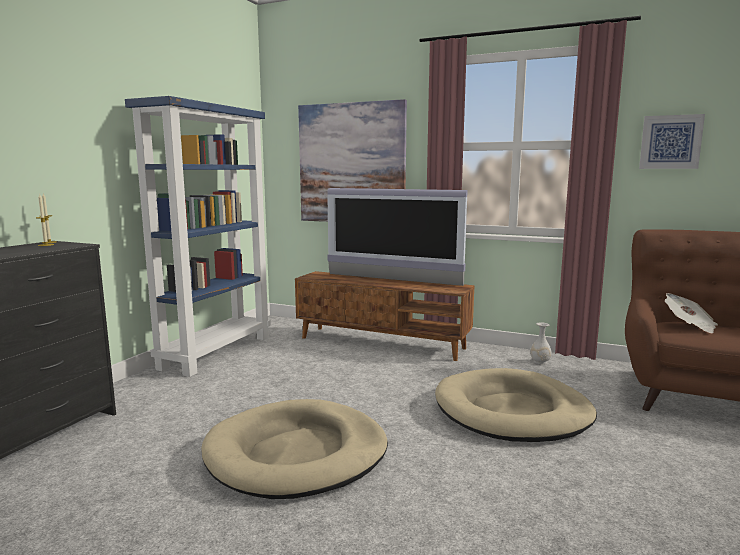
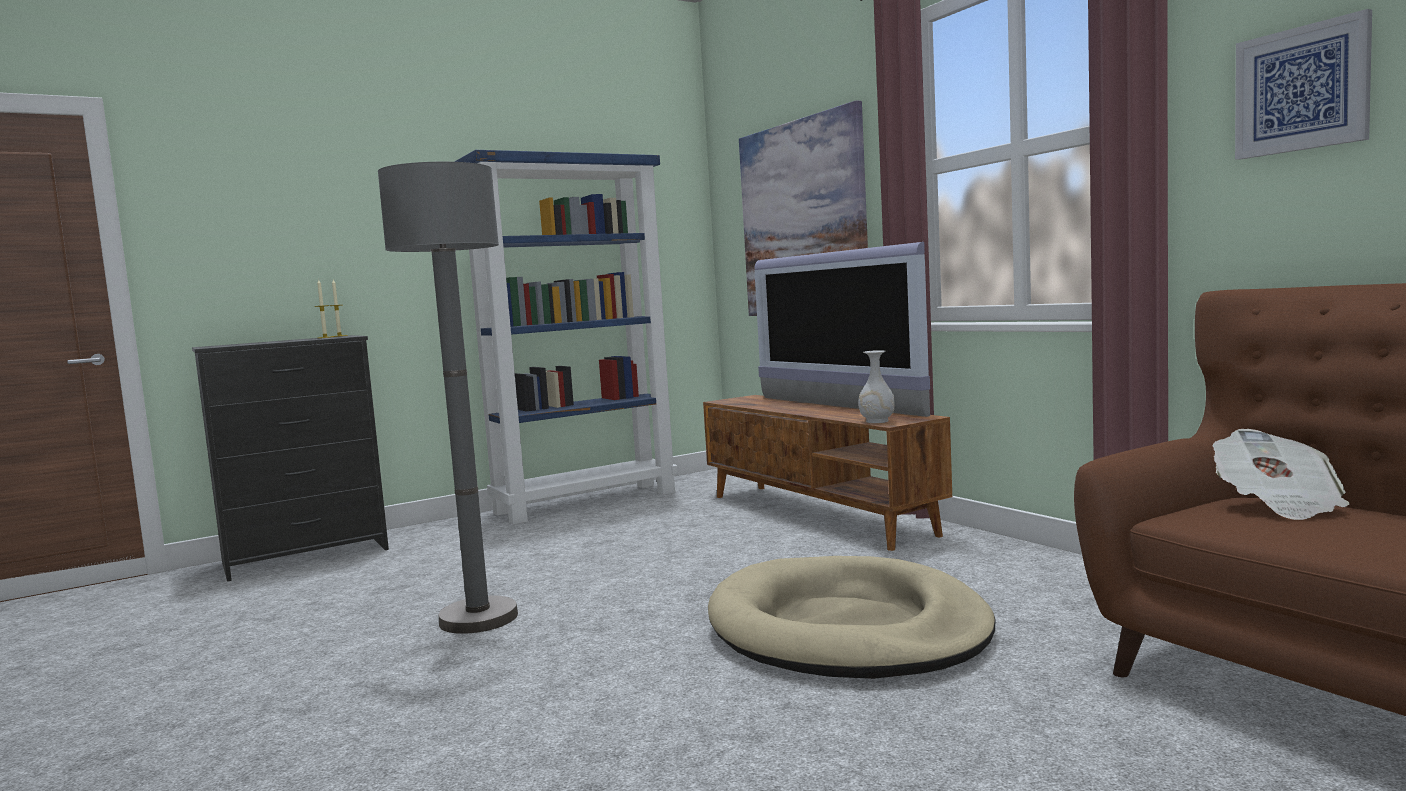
camera: 35 degrees right, 5 degrees down
(297, 453) = (479, 618): beige dog bed -> grey floor lamp
(539, 362) = (1046, 571): white vase -> white vase (877, 421)

